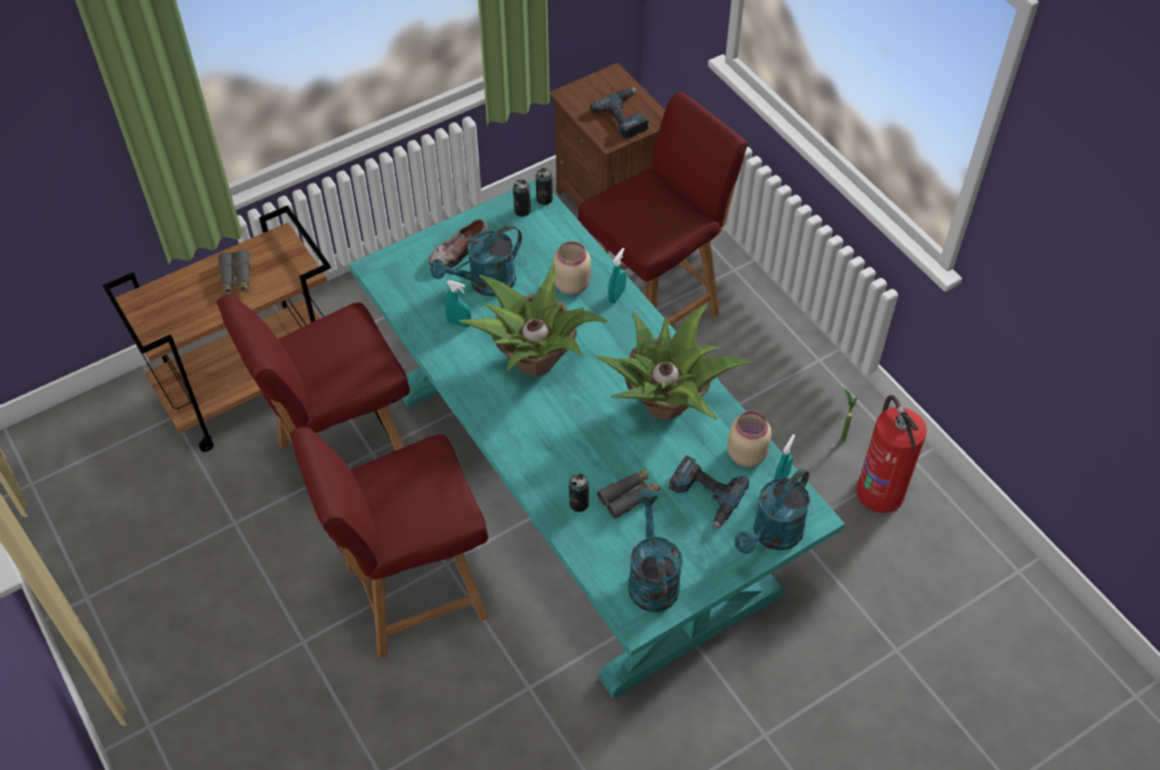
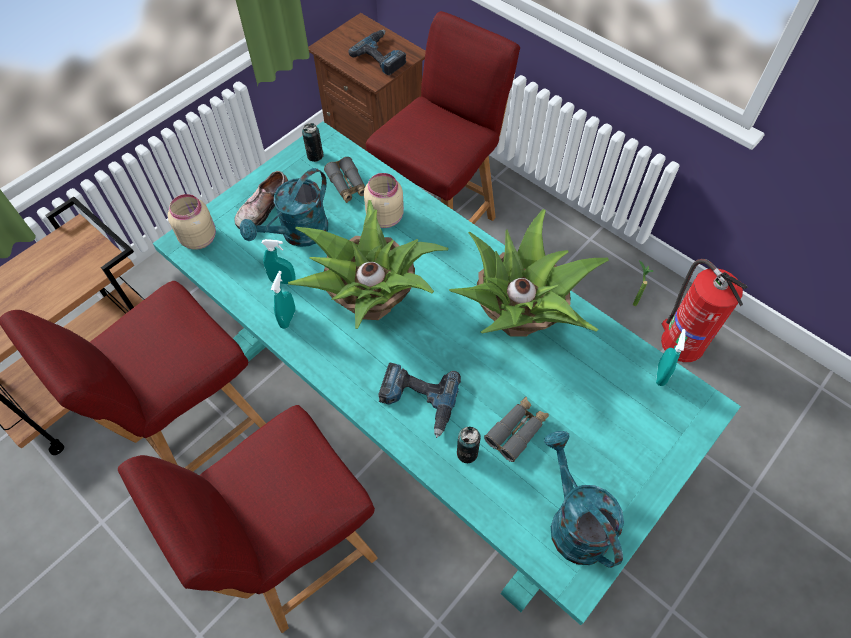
camera: 15 degrees left, 5 degrees up
(236, 278) = (34, 283): grey binoculars -> grey binoculars (347, 185)
(544, 199) = (333, 140): can -> none
(616, 295) = (432, 219): turquoise spray bottle -> turquoise spray bottle (288, 318)
(704, 496) = (592, 411): power drill -> power drill (418, 401)
(746, 453) = (616, 353): beige jar -> beige jar (199, 237)
(772, 536) = (677, 438): turquoise watering can -> none

